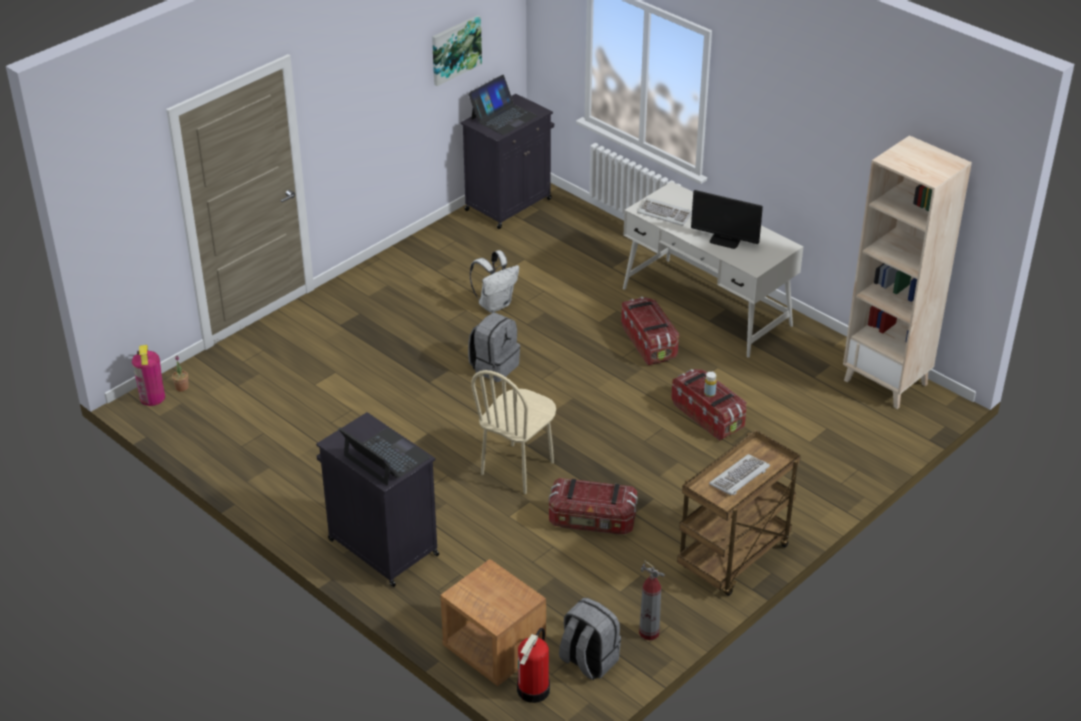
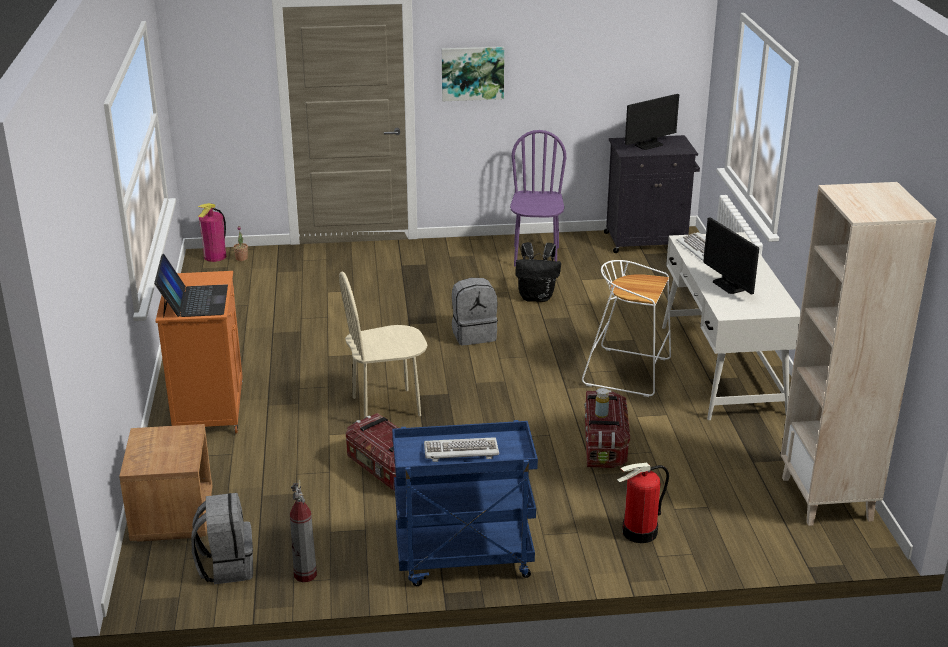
camera: 40 degrees right, 10 degrees down
(381, 546) = (209, 408): black cabinet -> orange cabinet
(441, 262) = (536, 256): none -> purple chair
(455, 49) = (613, 61): picture -> picture (472, 73)
(495, 304) = (537, 297): white backpack -> black backpack
(503, 117) = (648, 145): laptop -> monitor
(534, 690) = (154, 562): fire extinguisher -> fire extinguisher (640, 532)
(649, 343) = (629, 372): storage box -> white stool
(733, 559) = (463, 561): brown cart -> blue cart

